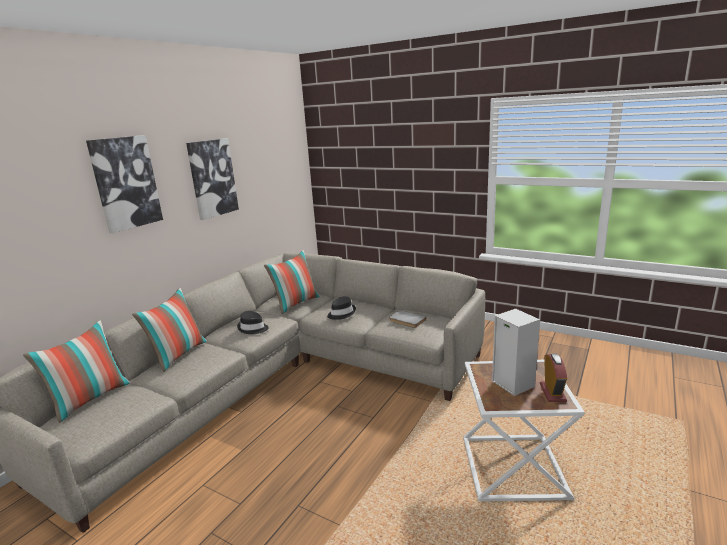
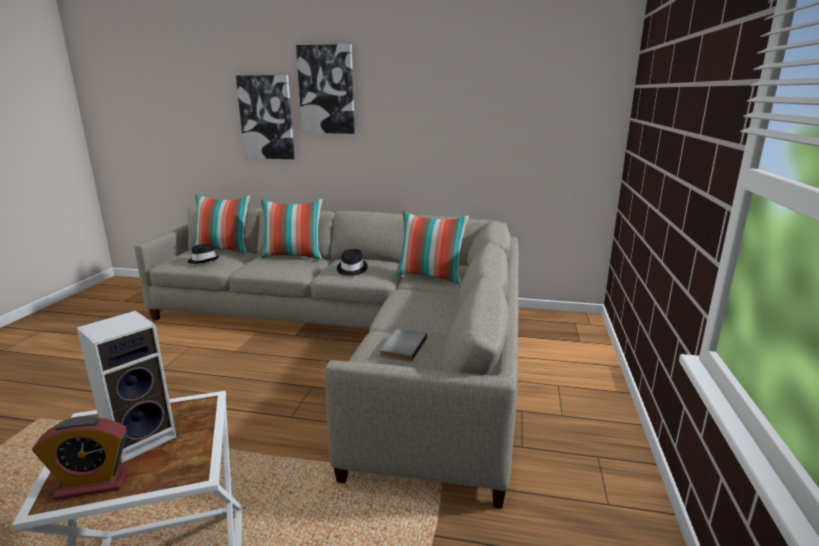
camera: 70 degrees right, 0 degrees up
(212, 178) = (429, 103): picture -> picture (267, 117)
(341, 313) = (408, 302): black hat -> black hat (203, 260)

